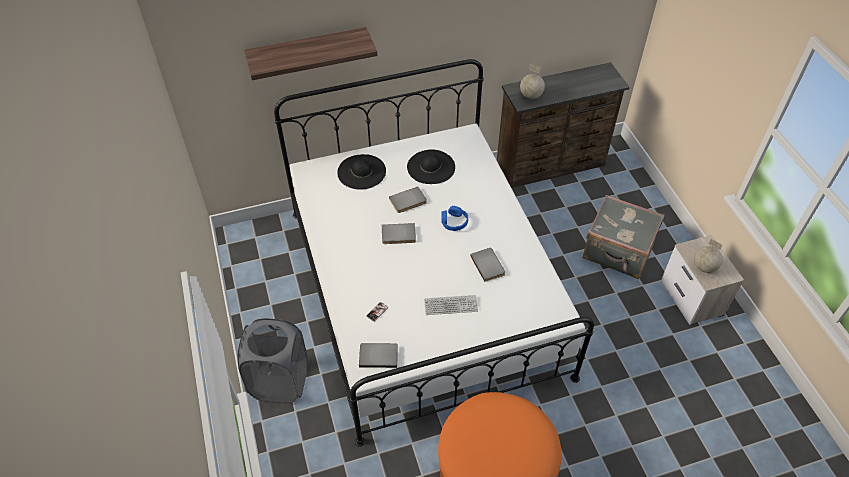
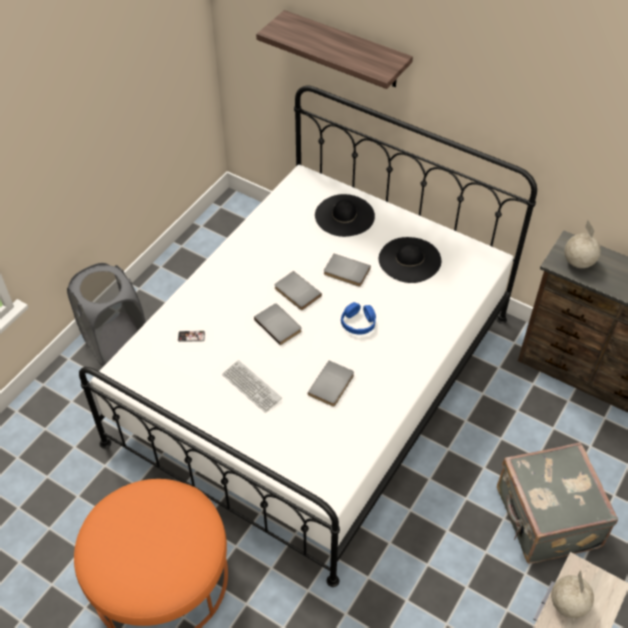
camera: 50 degrees right, 0 degrees up
(378, 355) = (144, 369): grey book -> grey book (279, 324)

